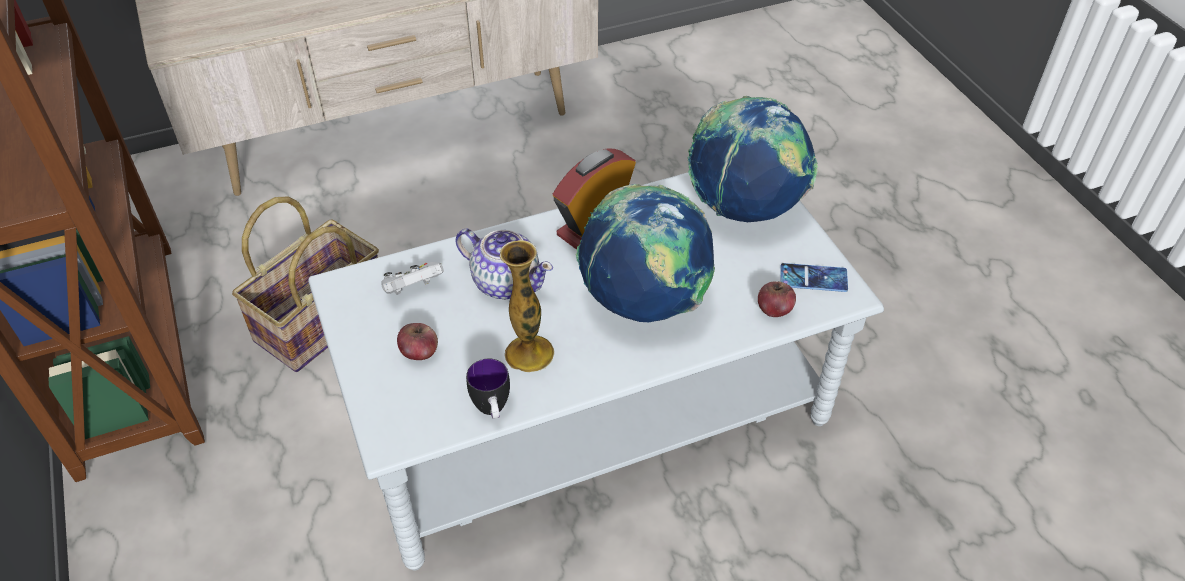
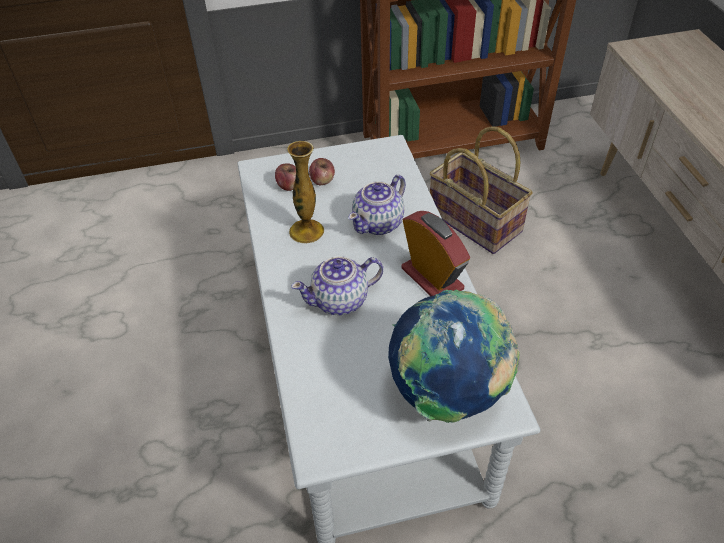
camera: 100 degrees right, 0 degrees up
(413, 289) = (380, 178): white game controller -> none
(492, 411) = (263, 211): mug -> none
(645, 302) = (340, 300): globe -> teapot
(774, 310) = (311, 388): apple -> apple (289, 185)
(813, 278) = (343, 430): phone -> none

